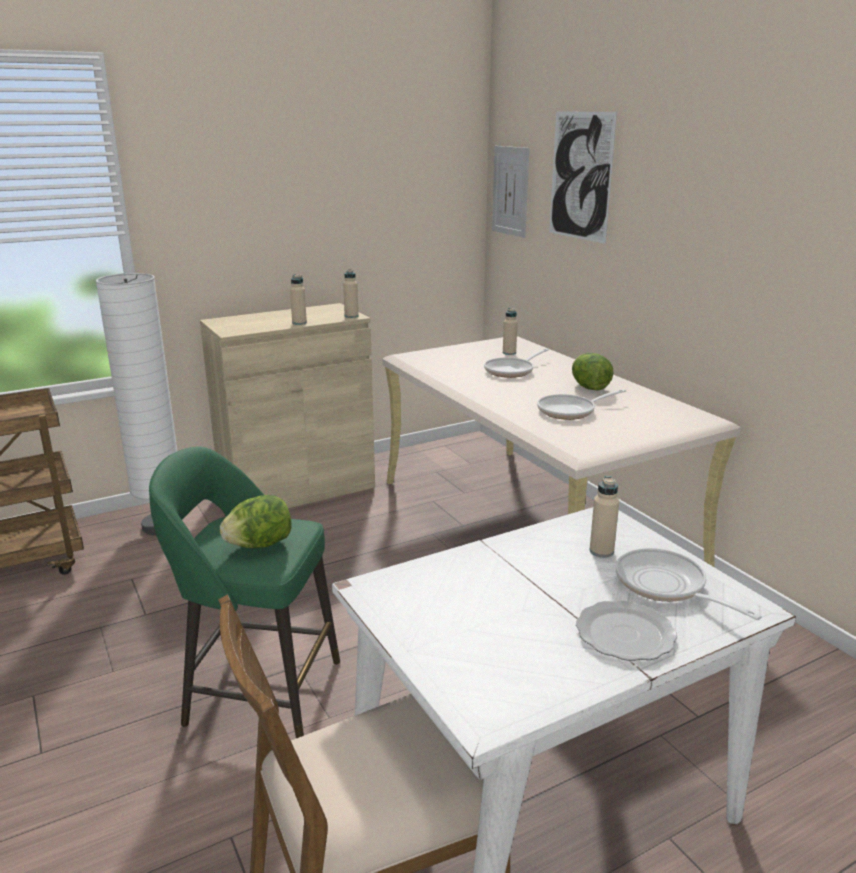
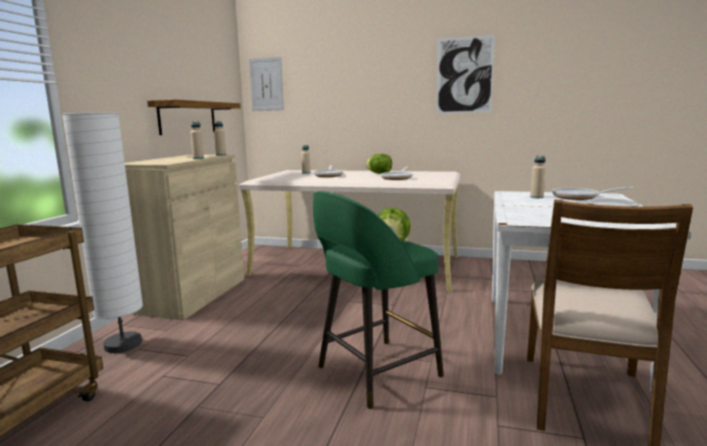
camera: 45 degrees left, 10 degrees down
(349, 251) = (188, 118): none -> shelf
(580, 176) = (327, 67): picture -> picture (464, 75)

